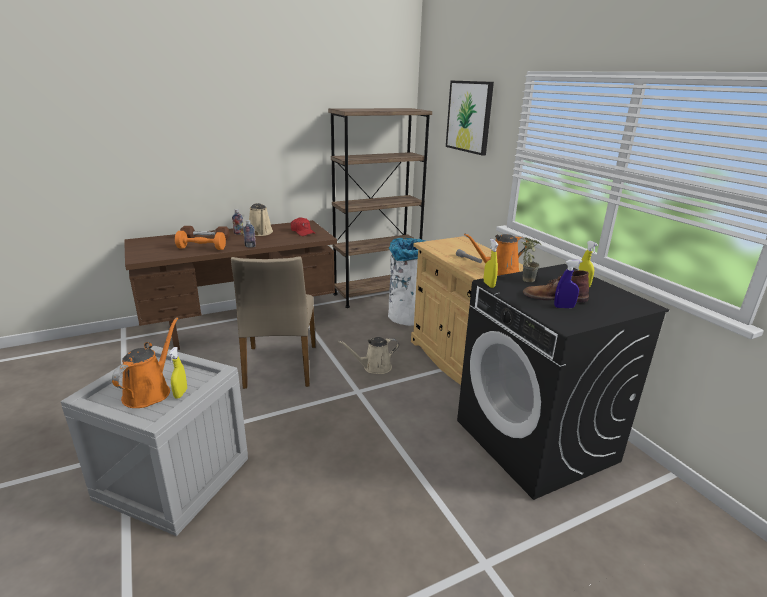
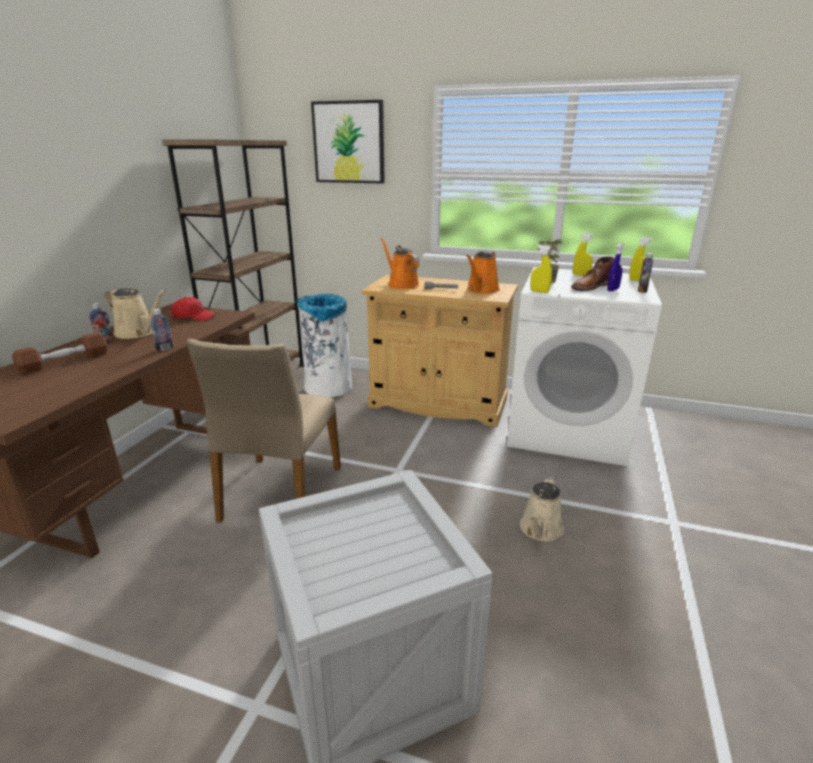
camera: 45 degrees left, 0 degrees up
(149, 392) = (372, 551): orange watering can -> orange watering can (401, 284)
(181, 393) = (409, 528): yellow spray bottle -> yellow spray bottle (637, 281)
(201, 248) = (94, 373): orange dumbbell -> none
(280, 366) = (280, 493): beige chair -> beige chair turned 60 degrees clockwise
(374, 367) = (376, 443): beige watering can -> beige watering can (540, 530)
(536, 441) = (568, 430): black washing machine -> white washing machine
(591, 319) = (642, 291): none -> bottle

